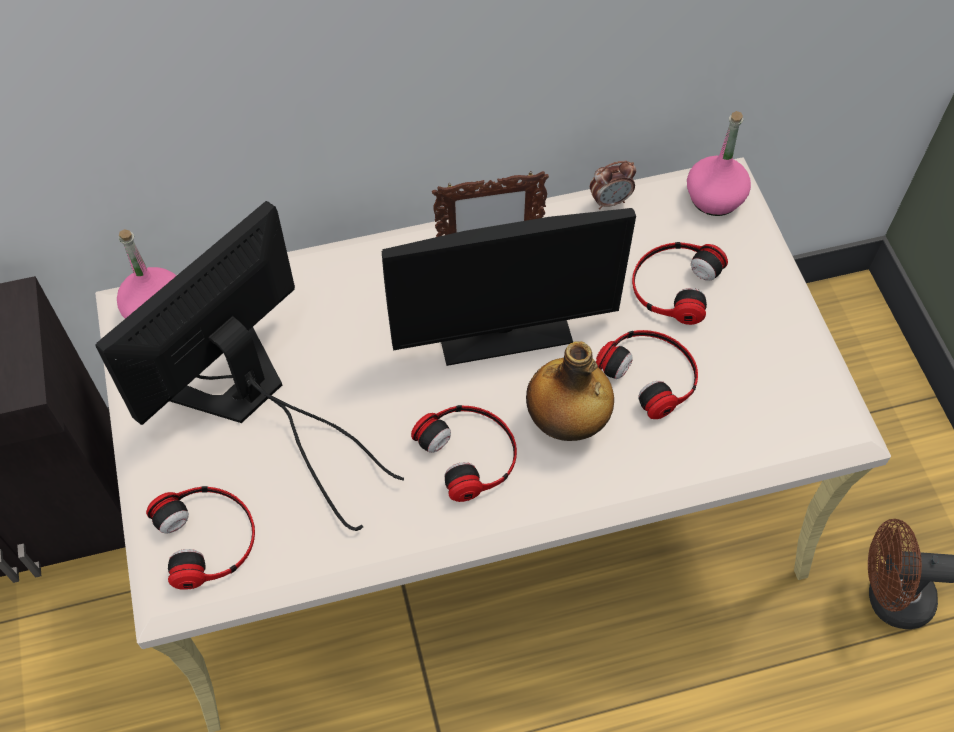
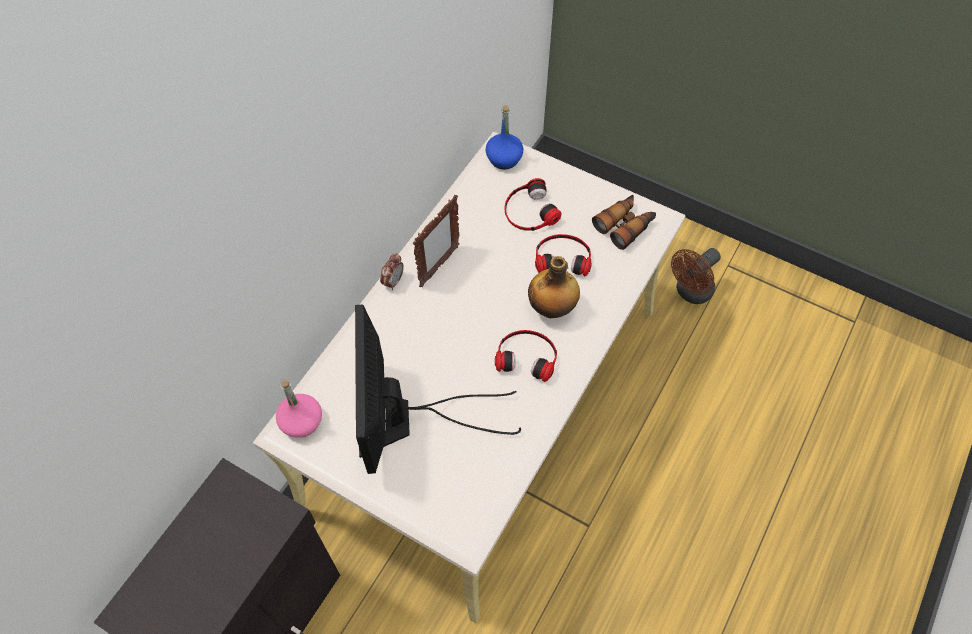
camera: 45 degrees left, 0 degrees up
(207, 537) = (455, 498): headphones -> none
(503, 330) = (480, 291): monitor -> none
(610, 201) = (461, 195): alarm clock -> alarm clock (393, 281)
(714, 198) = (504, 159): pink bottle -> blue bottle
(782, 400) = (625, 225): none -> binoculars

